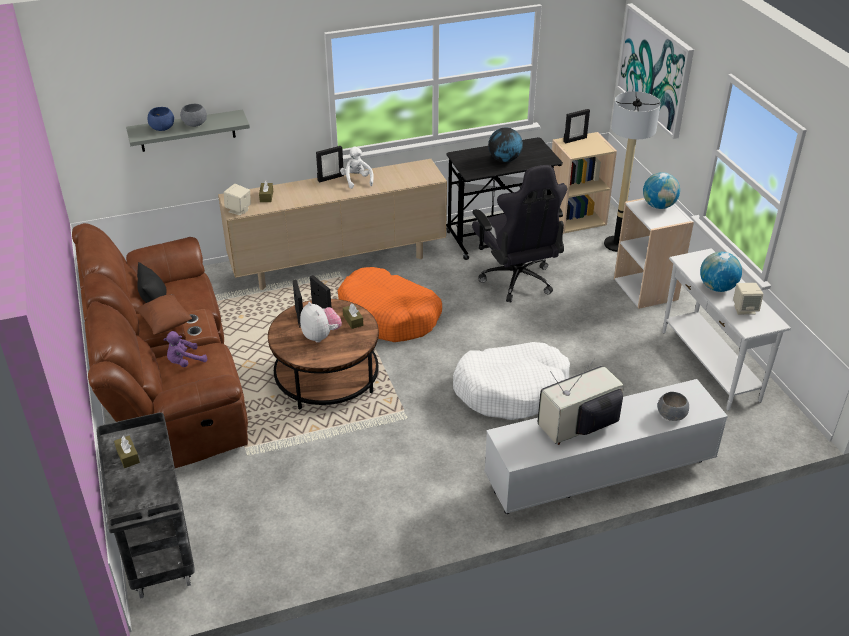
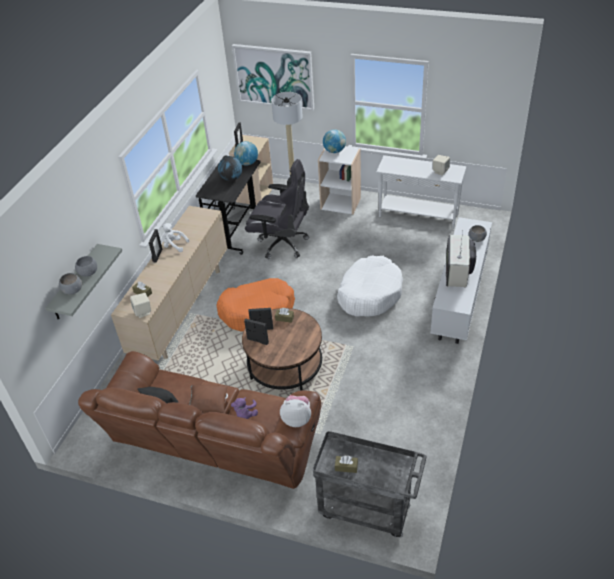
camera: 50 degrees left, 5 degrees up
(162, 128) = (72, 290): blue bowl -> grey bowl
(321, 336) = (285, 338): plush toy -> plush toy (297, 419)
(717, 287) = (416, 170): globe -> globe (247, 163)

